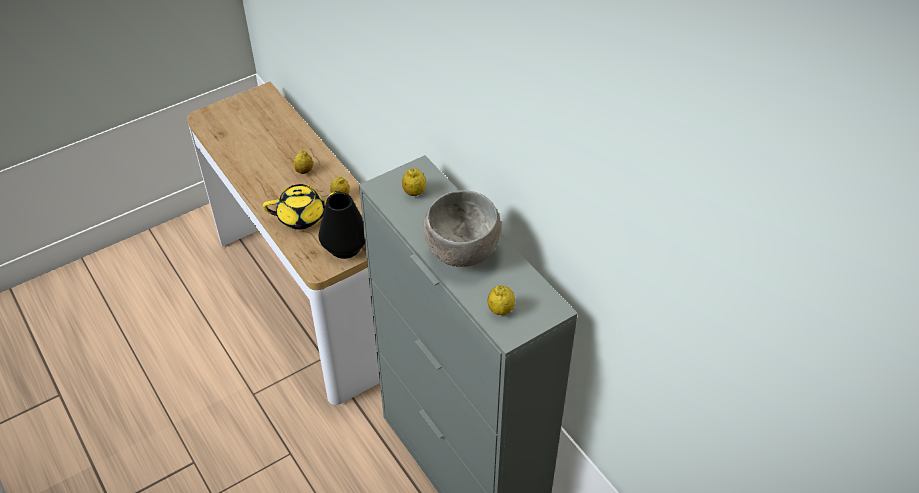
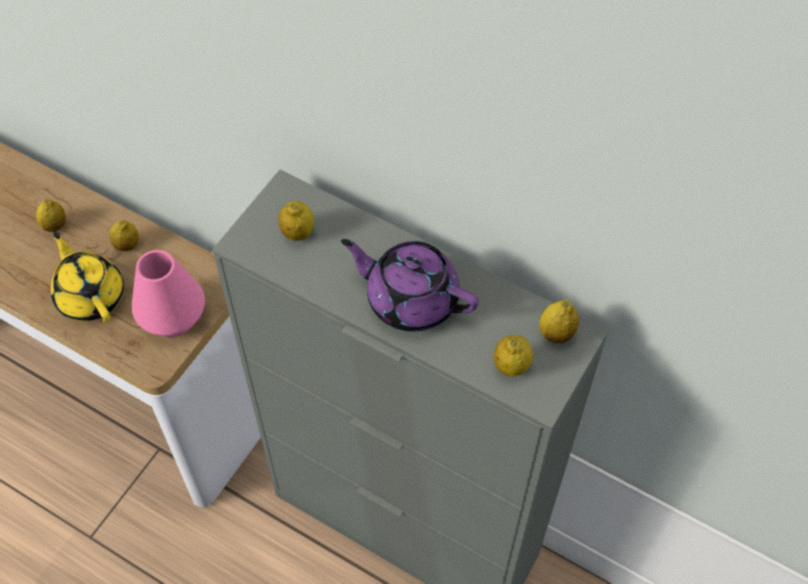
camera: 25 degrees left, 10 degrees up
(303, 217) = (91, 295): yellow teapot -> yellow teapot turned 90 degrees counterclockwise
(345, 247) = (173, 317): black vase -> pink vase
(460, 251) = (410, 299): grey bowl -> purple teapot
(541, 302) = (556, 333): none -> lemon

